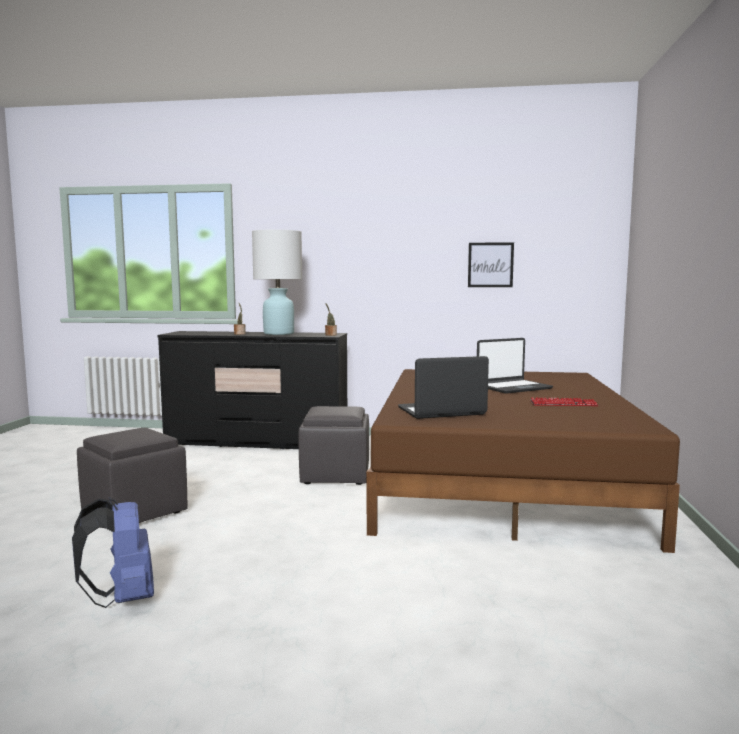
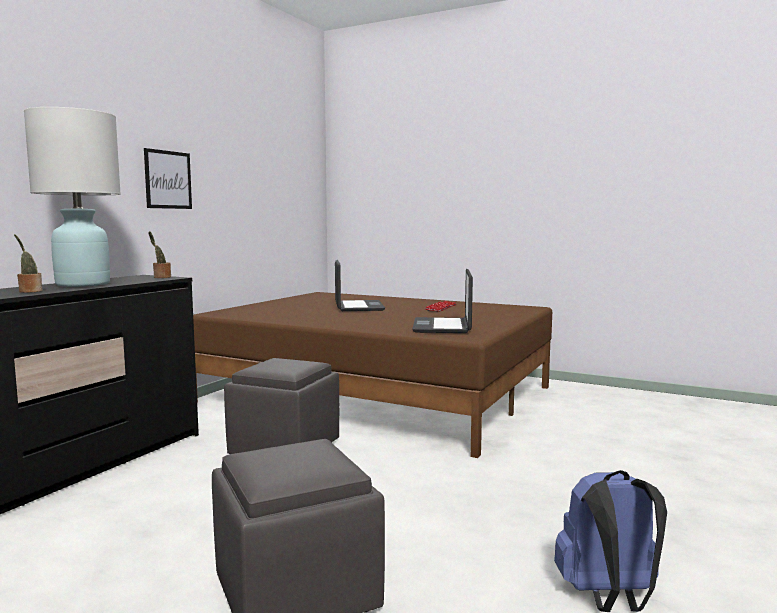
camera: 70 degrees left, 0 degrees up
(490, 265) = (248, 187): picture -> picture (168, 179)

